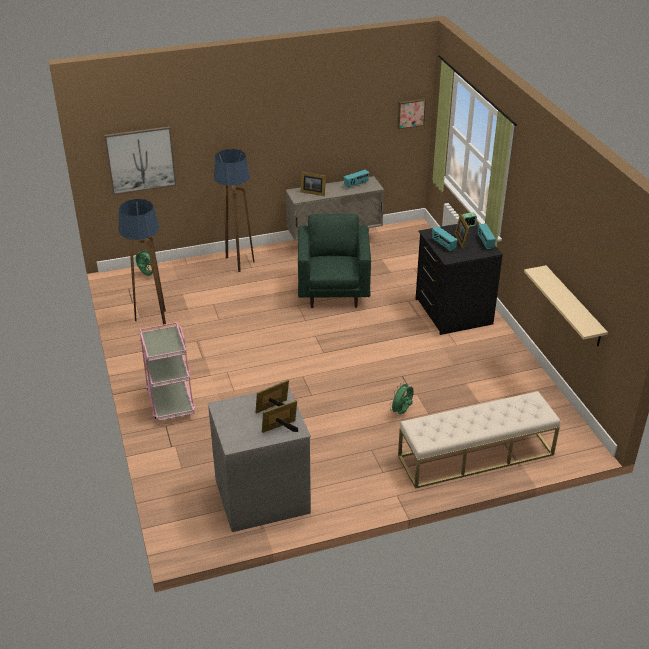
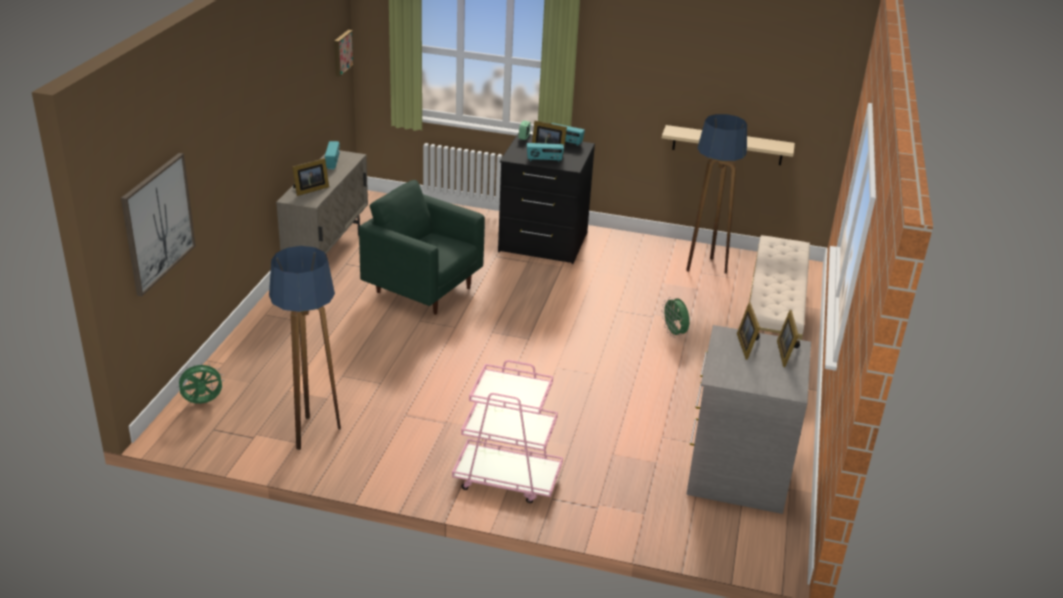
camera: 60 degrees left, 5 degrees down
(237, 262) = (275, 326): floor lamp -> floor lamp (704, 268)

